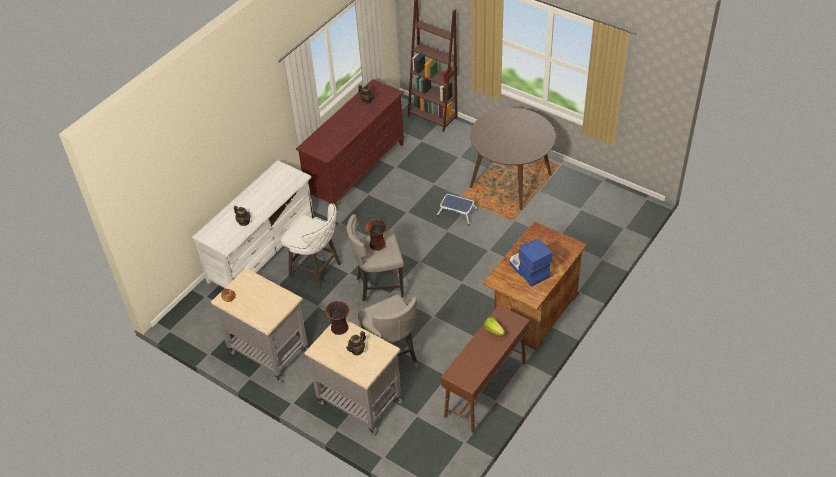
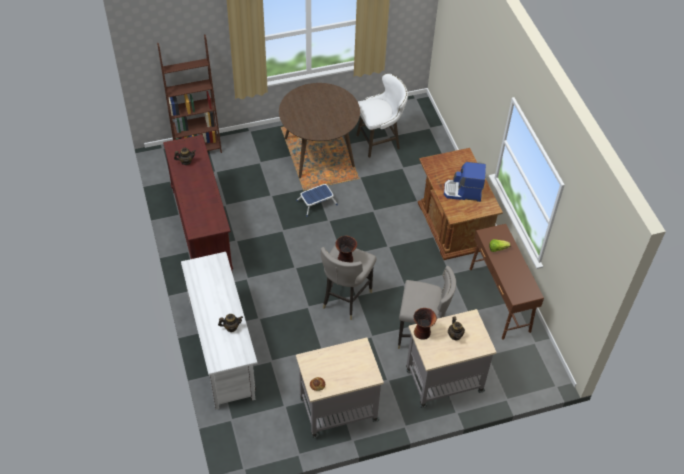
camera: 55 degrees left, 5 degrees up
(317, 270) = (283, 325): white stool -> white stool (380, 141)

